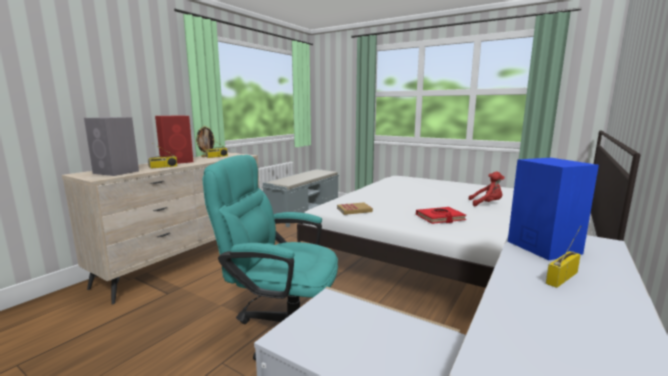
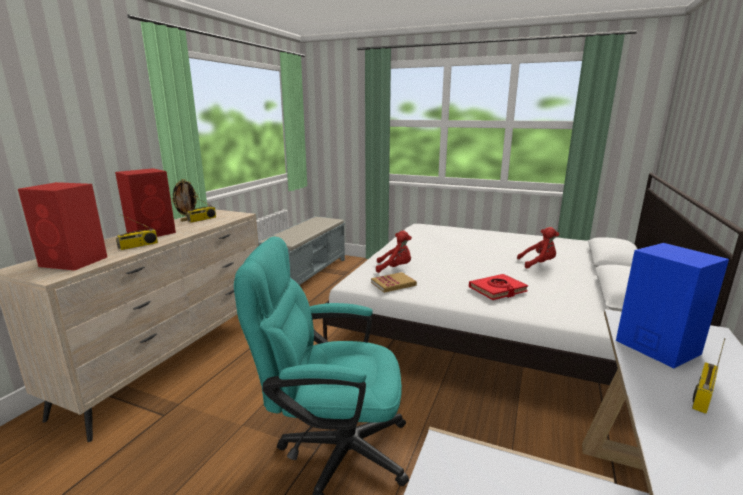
camera: 10 degrees left, 5 degrees up
(117, 172) = (75, 262): grey speaker -> red speaker
(361, 201) = (395, 268): none -> red plush toy

